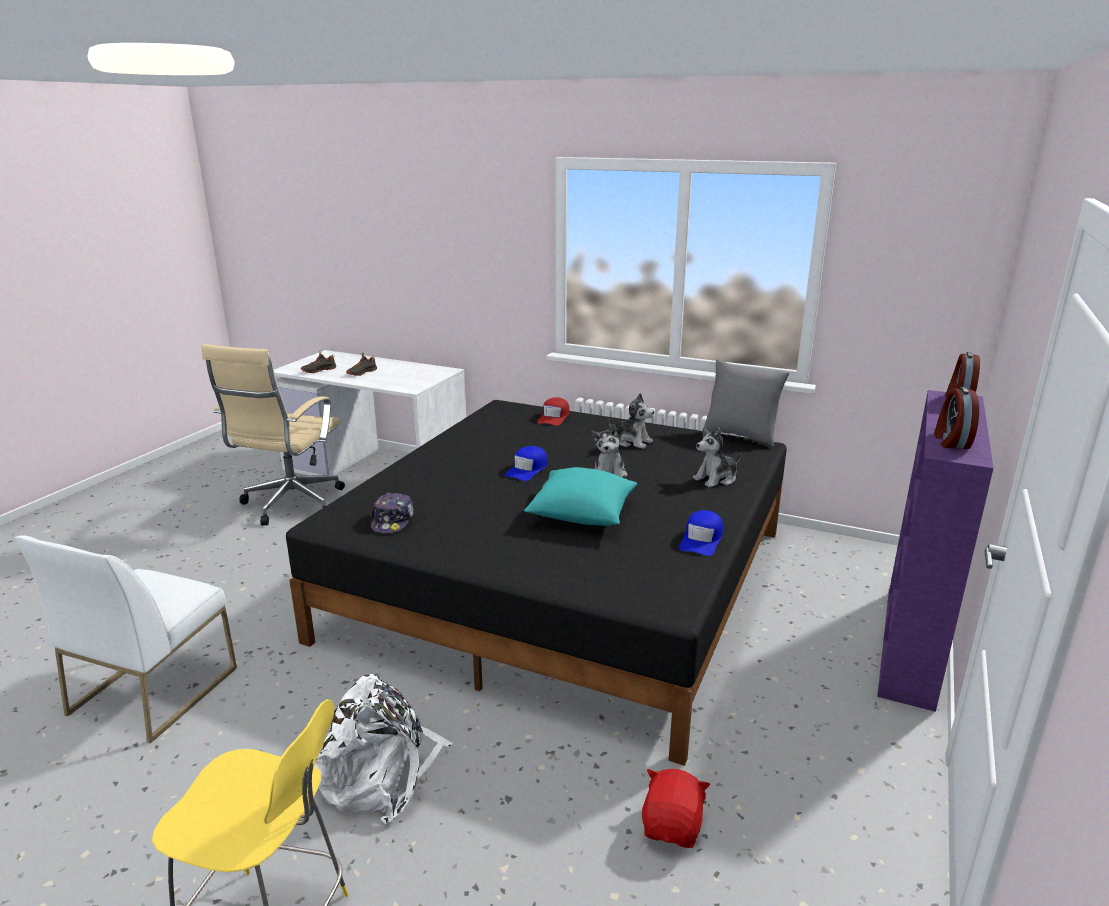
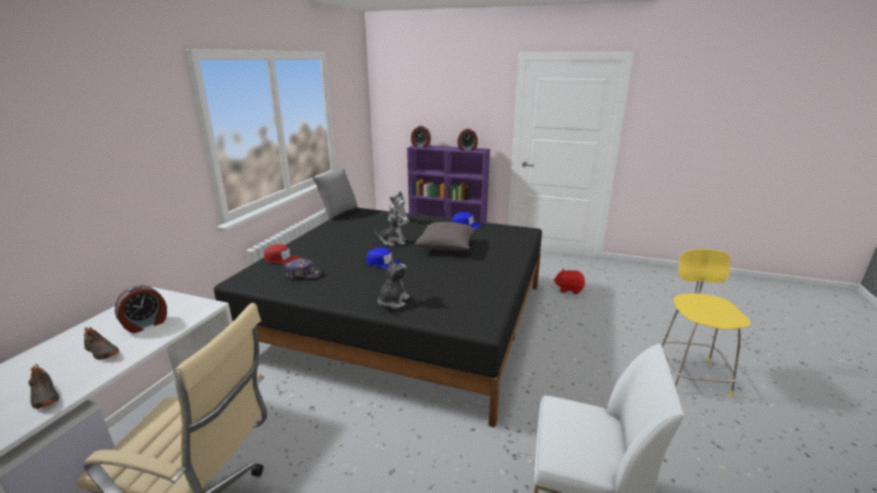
camera: 95 degrees left, 0 degrees up
(382, 774) = (589, 361): white backpack -> none
(393, 521) = (470, 299): cap -> cap (303, 274)
(394, 377) = (146, 324): none -> alarm clock
(582, 515) = (446, 247): turquoise pillow -> grey pillow
(632, 442) = (340, 236): plush toy -> plush toy (392, 301)

